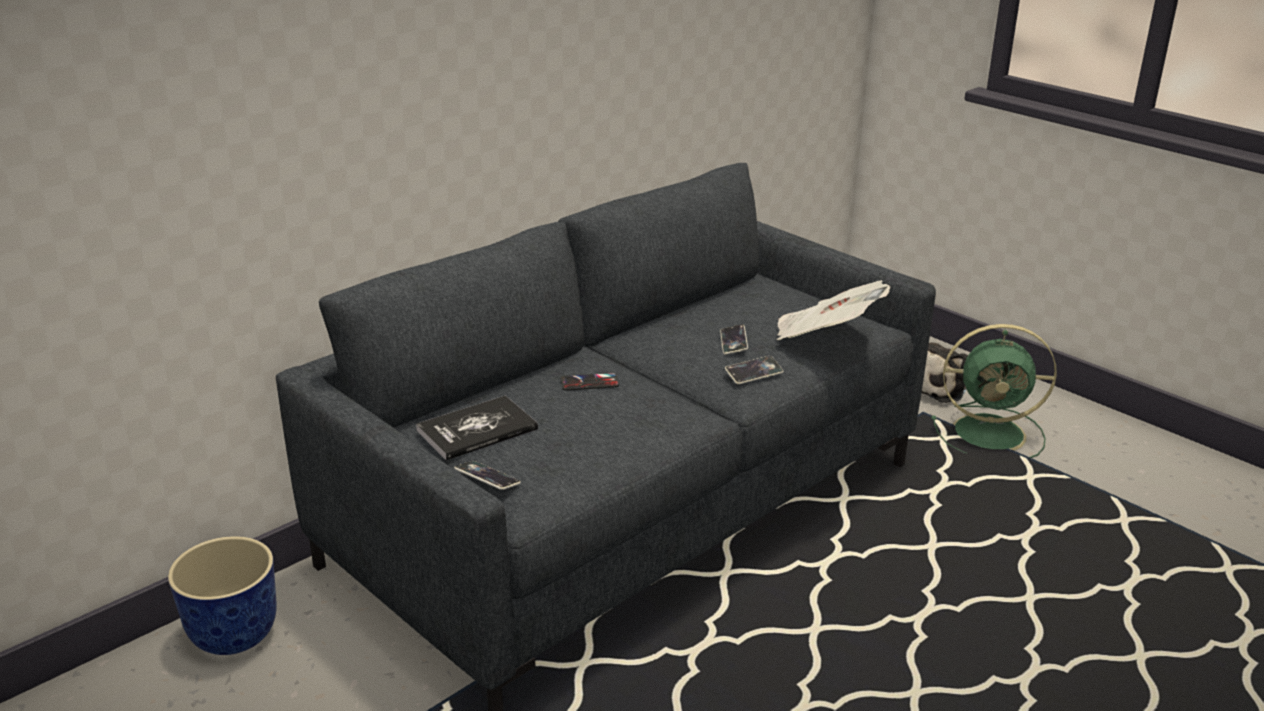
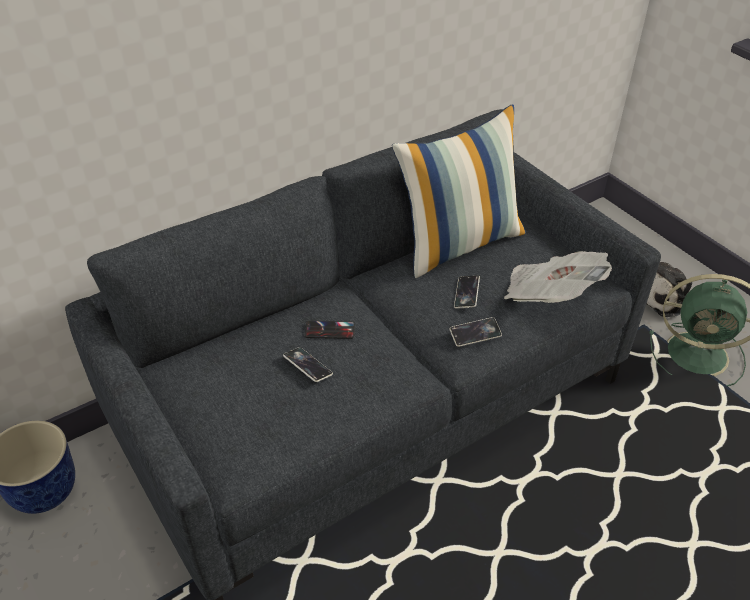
camera: 10 degrees right, 15 degrees up
(477, 430) = (221, 377): book -> none
(487, 479) = (213, 439): phone -> phone (308, 367)
(711, 303) = (459, 243): none -> pillow

